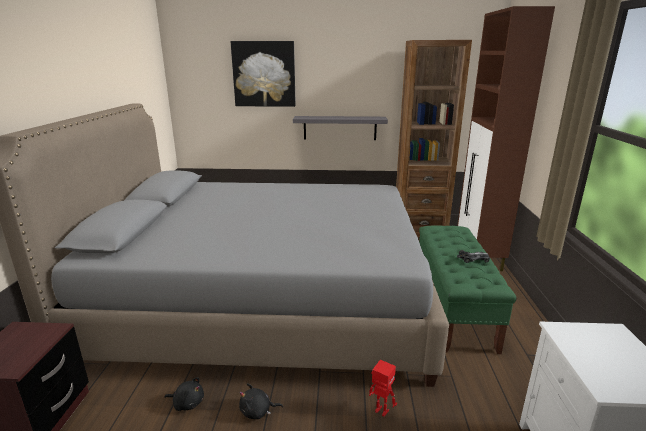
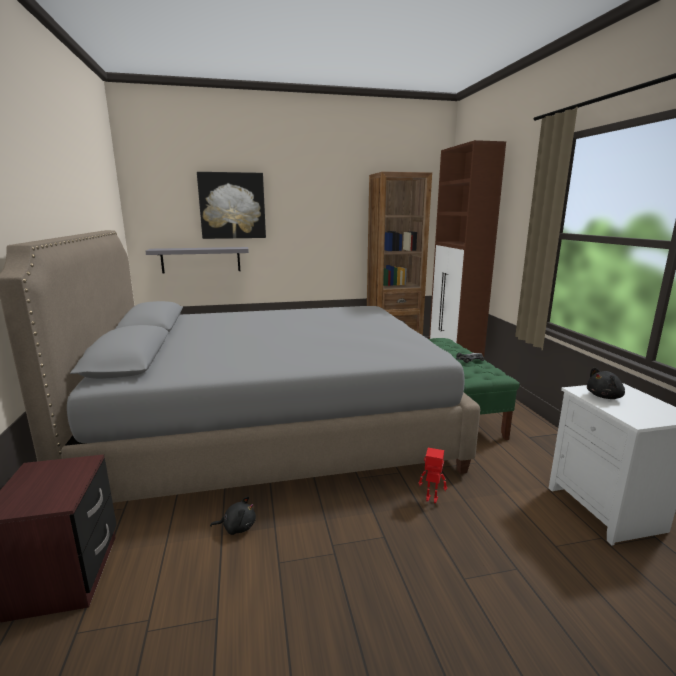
camera: 15 degrees left, 5 degrees down
(258, 411) = (315, 521): black plush toy -> black plush toy (605, 396)
(340, 128) = (310, 258): grey shelf -> grey shelf (201, 260)

